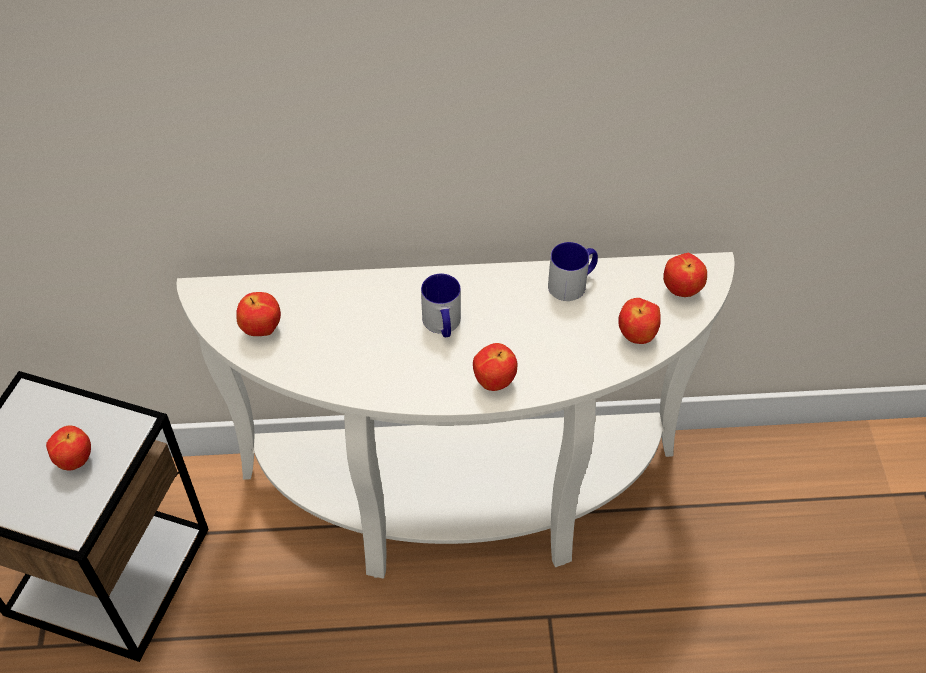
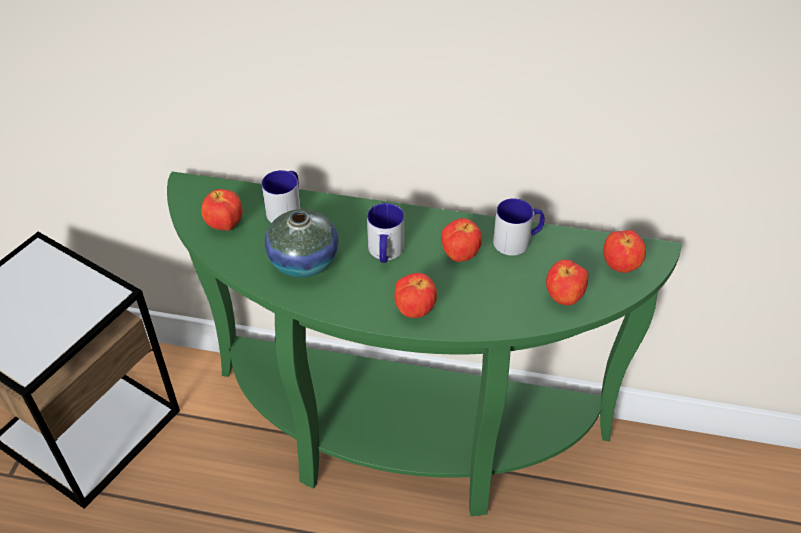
camera: 15 degrees right, 5 degrees down
(75, 460) = (53, 311): apple -> apple (460, 255)
(321, 297) = (286, 209): none -> mug
(361, 352) = (304, 261): none -> vase
(462, 507) = (402, 442): white console table -> green console table

